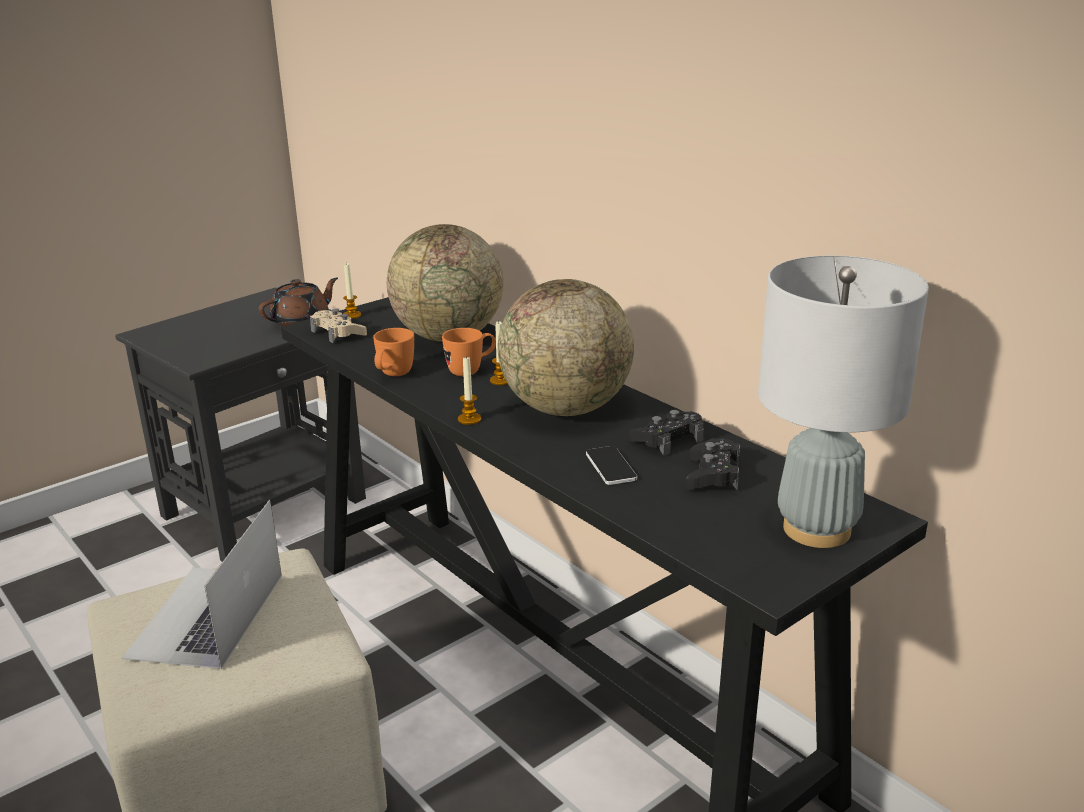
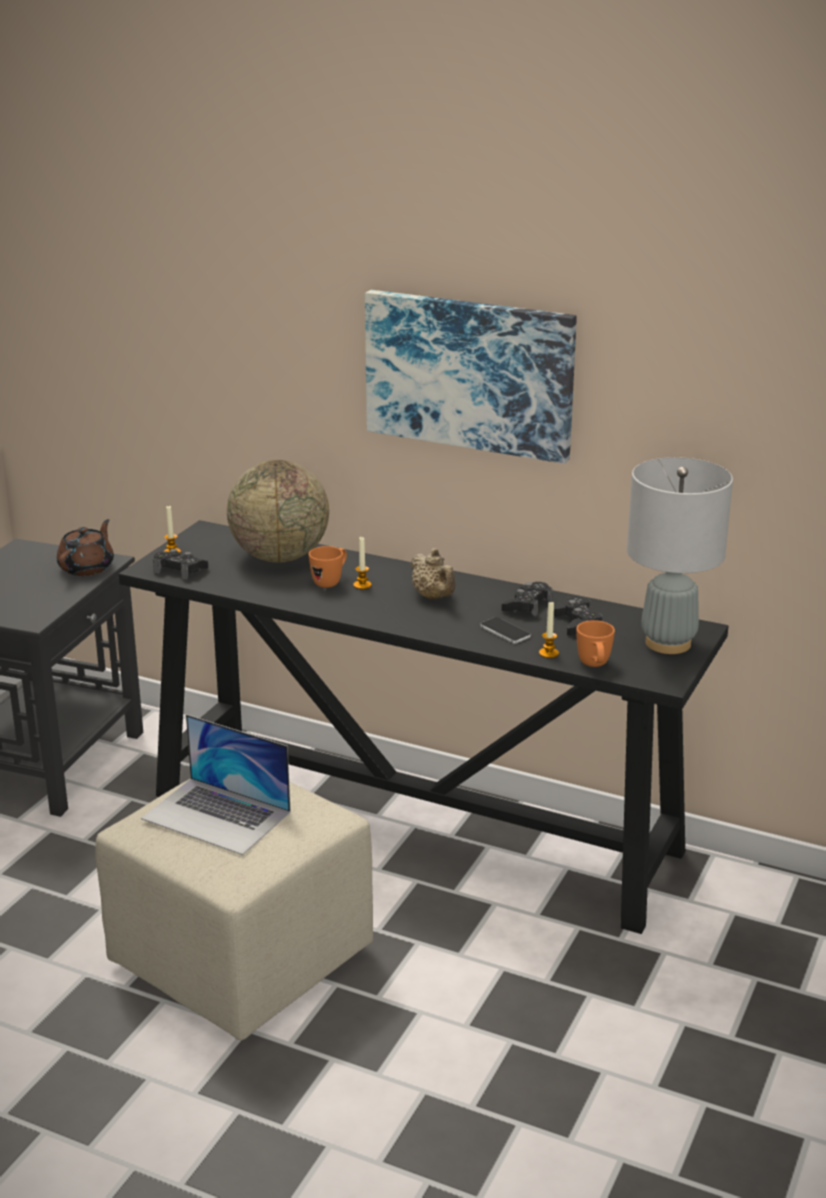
camera: 25 degrees left, 0 degrees up
(206, 616) = (217, 815): laptop -> laptop turned 45 degrees counterclockwise
(338, 333) = (180, 570): beige game controller -> black game controller
(393, 375) = (271, 597): orange mug -> orange mug (595, 666)
(469, 419) = (370, 619): candle -> candle (548, 653)
(566, 408) = (434, 597): globe -> beige teapot
(645, 129) = (470, 373): none -> picture

